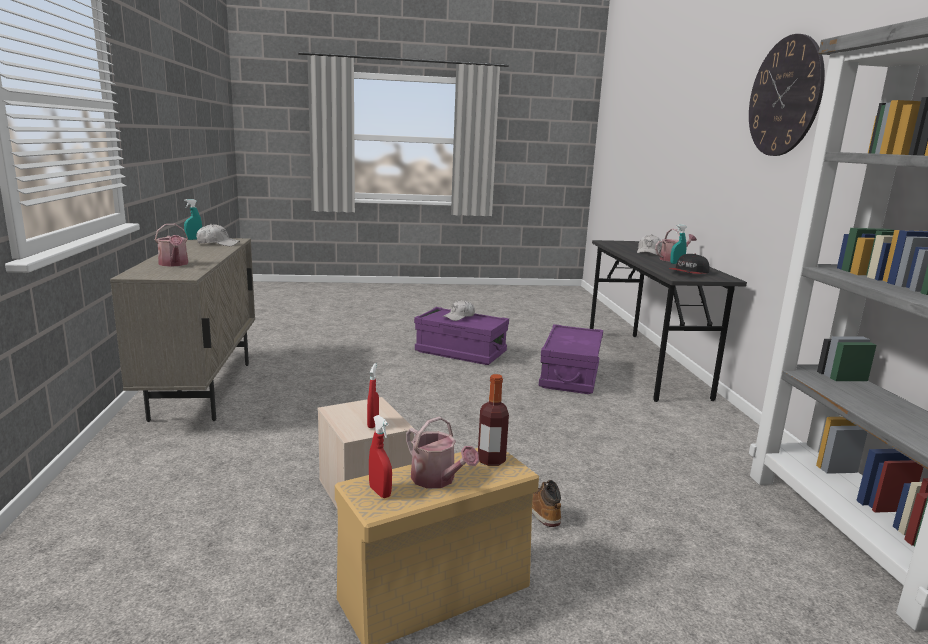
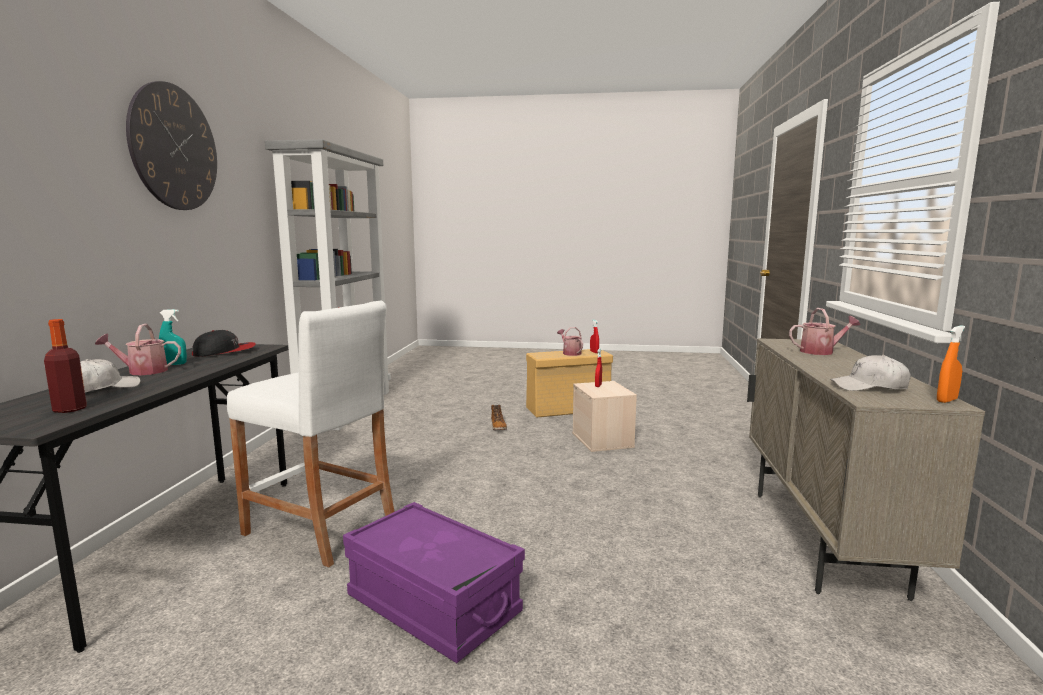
camera: 165 degrees left, 5 degrees down
(174, 264) = (821, 351): watering can -> watering can turned 105 degrees clockwise
(194, 239) = (946, 400): turquoise spray bottle -> orange spray bottle
(459, 317) = (433, 547): white cap -> none
(491, 460) = (543, 355): bottle -> bottle (70, 409)
(570, 376) = (320, 529): purple storage box -> white stool

